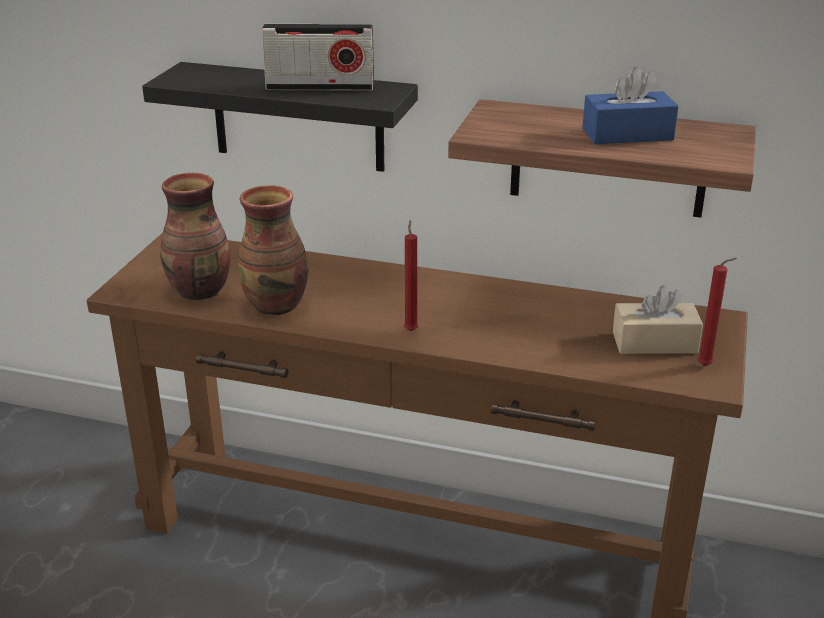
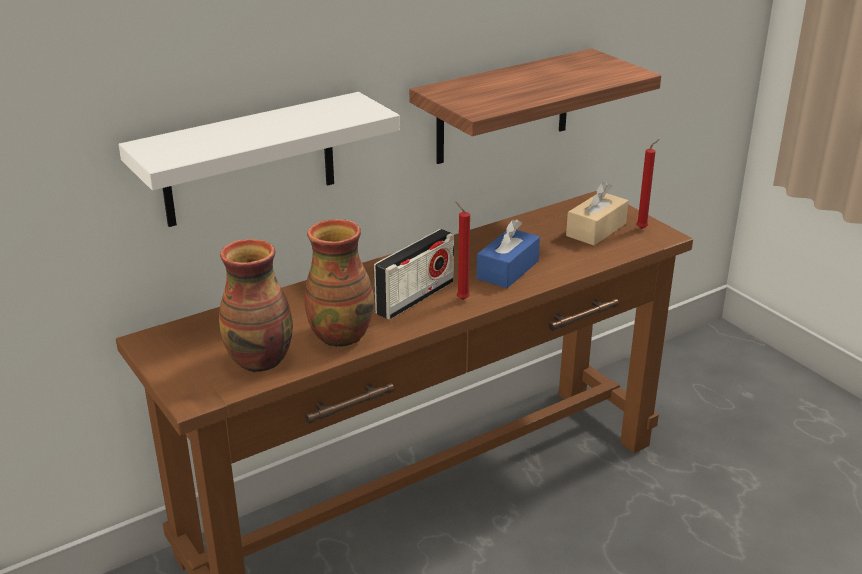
camera: 50 degrees left, 0 degrees up
(298, 117) = (249, 160): black shelf -> white shelf
(320, 87) = (301, 118): radio -> radio (415, 297)
(627, 134) = (551, 77): blue tissue box -> blue tissue box (507, 270)

